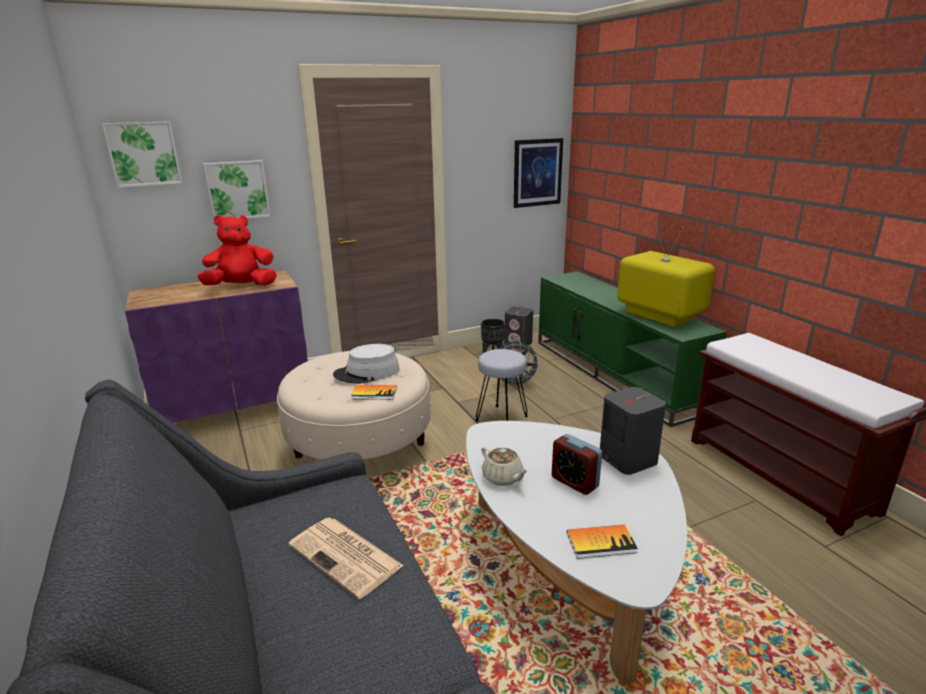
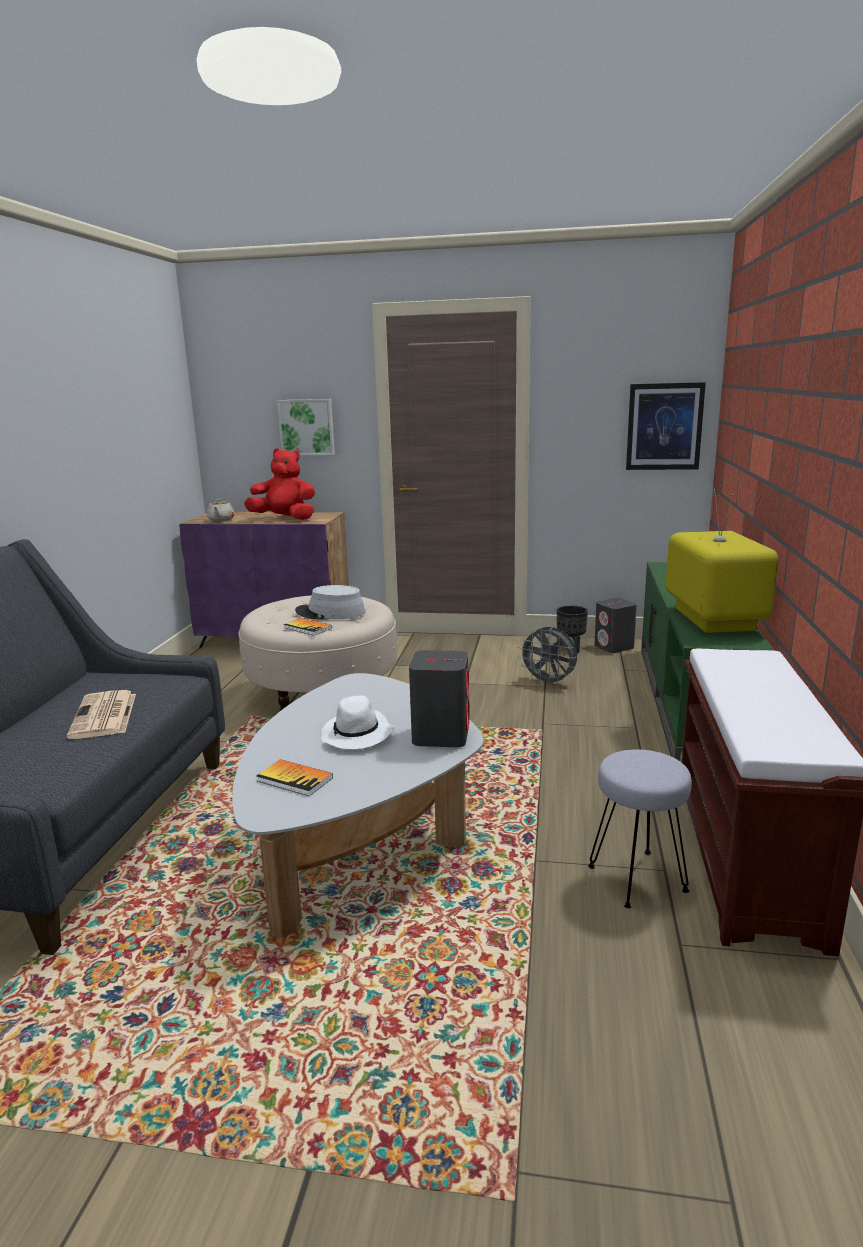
camera: 35 degrees right, 5 degrees down
(144, 154) = (233, 389): picture -> none
(501, 418) = (487, 707): grey stool -> grey stool (637, 878)
(503, 478) = (306, 714): beige teapot -> beige teapot (221, 520)
(574, 482) = (357, 735): alarm clock -> white hat

